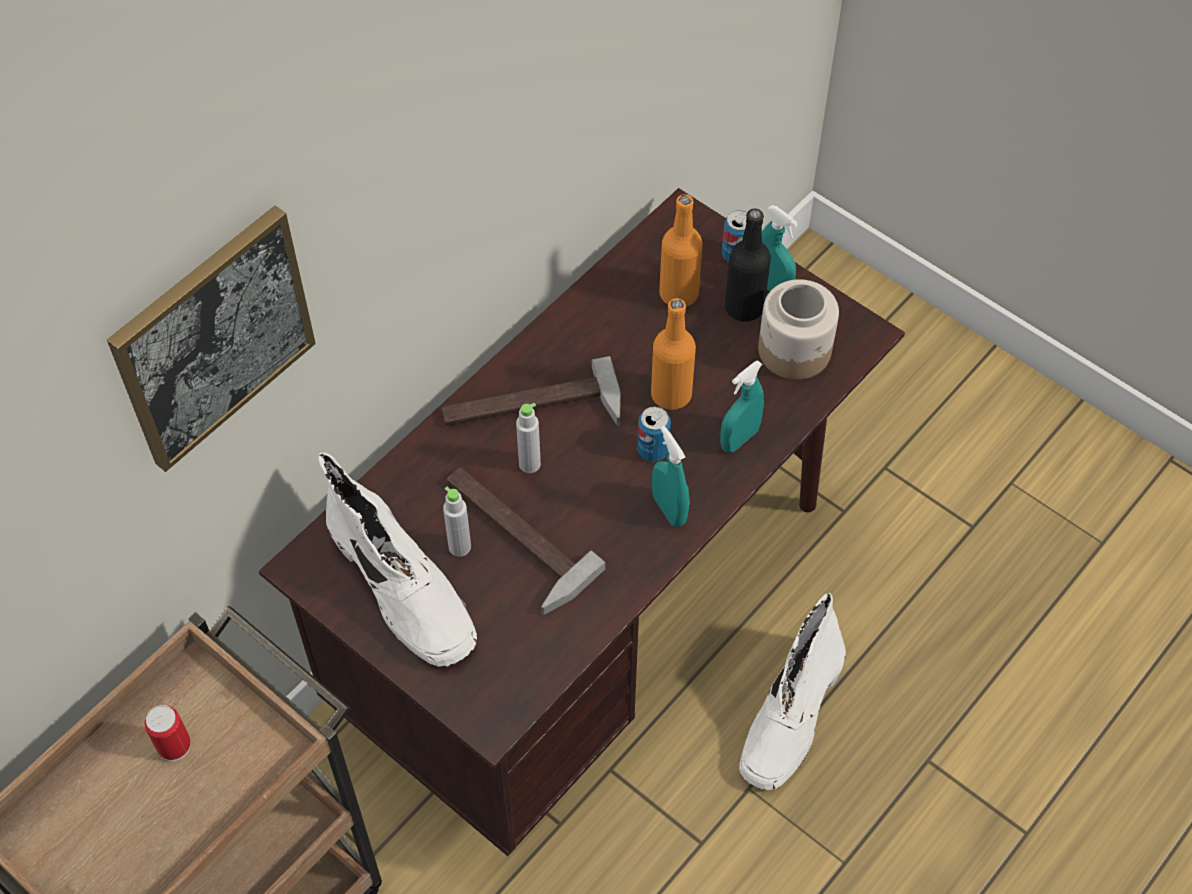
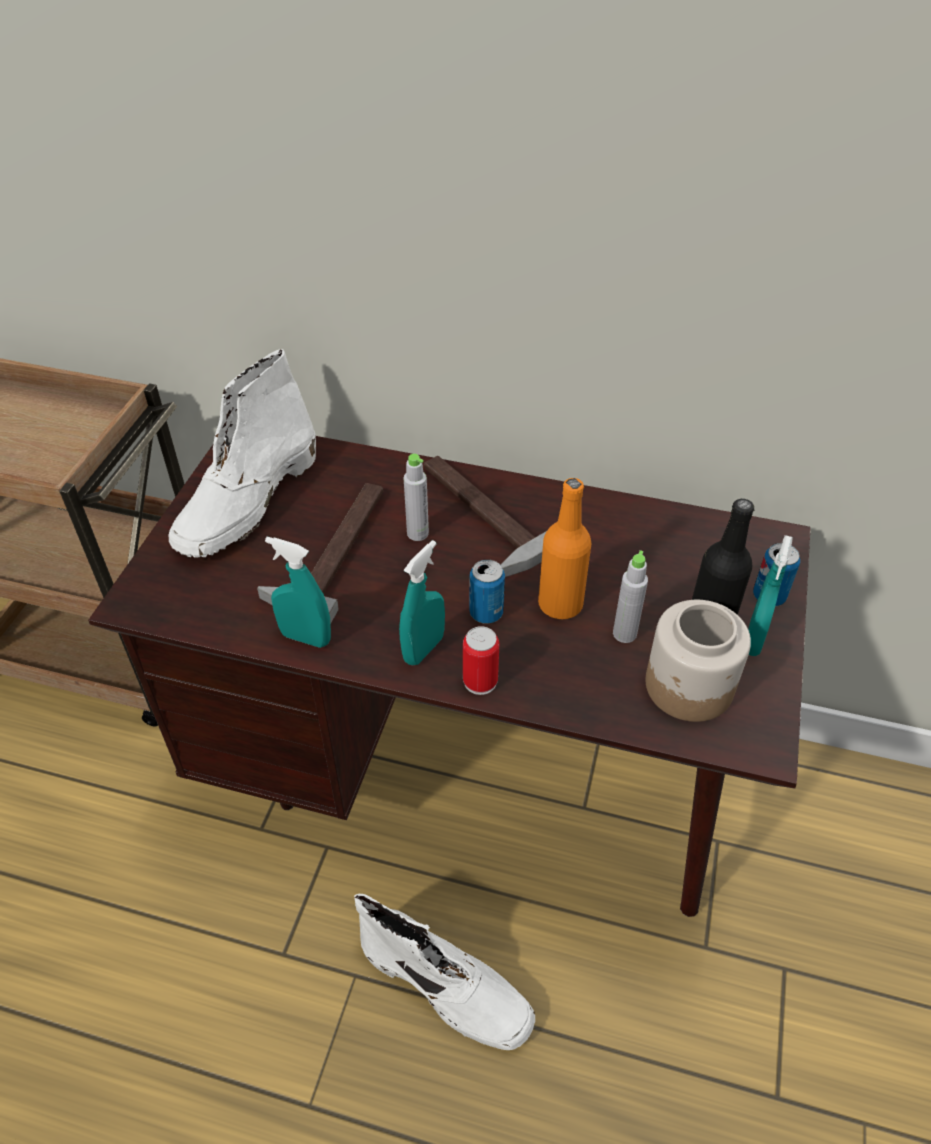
camera: 65 degrees right, 10 degrees down
(174, 746) = (48, 426): can -> can (480, 681)
(213, 337) = (210, 125): picture -> none
(459, 547) = (306, 520): grey bottle -> grey bottle (624, 634)
(678, 294) = (684, 569): orange bottle -> none
(739, 439) = (543, 677): turquoise spray bottle -> turquoise spray bottle (305, 637)
(790, 717) = (447, 985): white boot -> white boot turned 150 degrees counterclockwise

